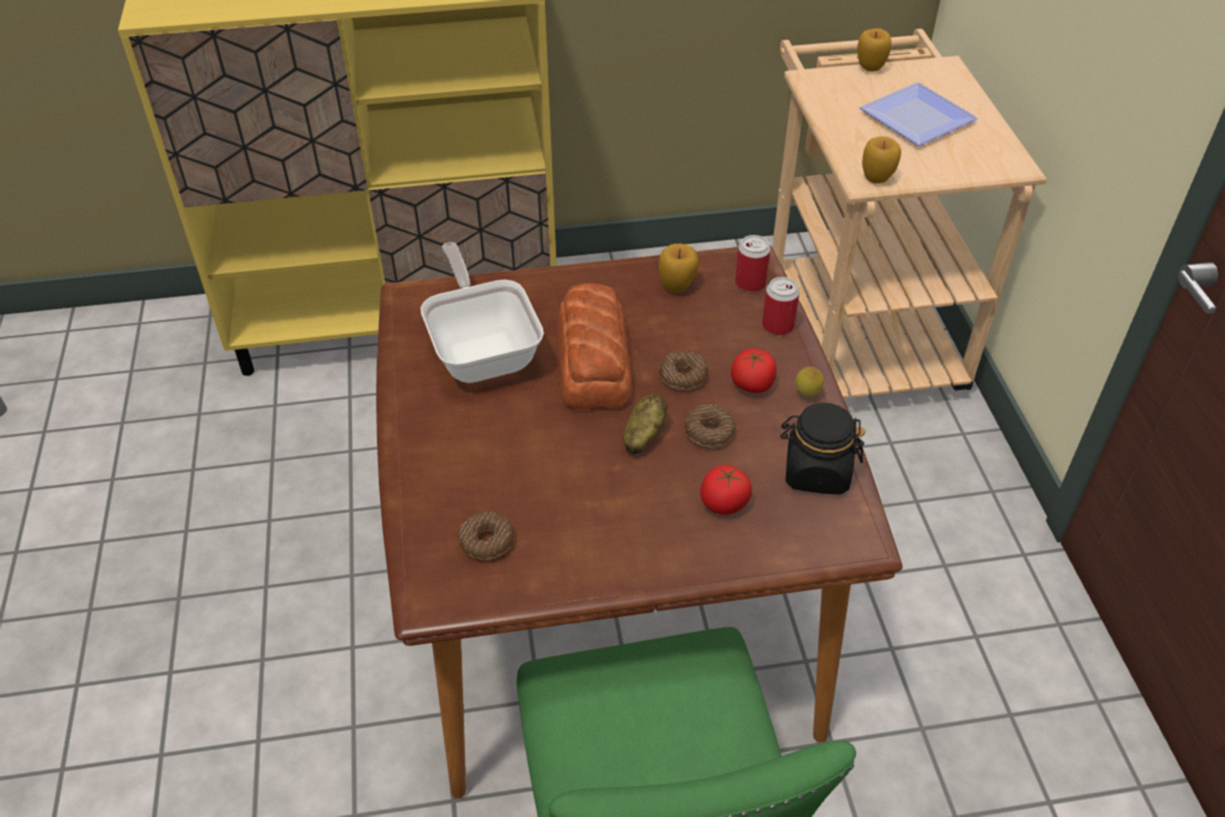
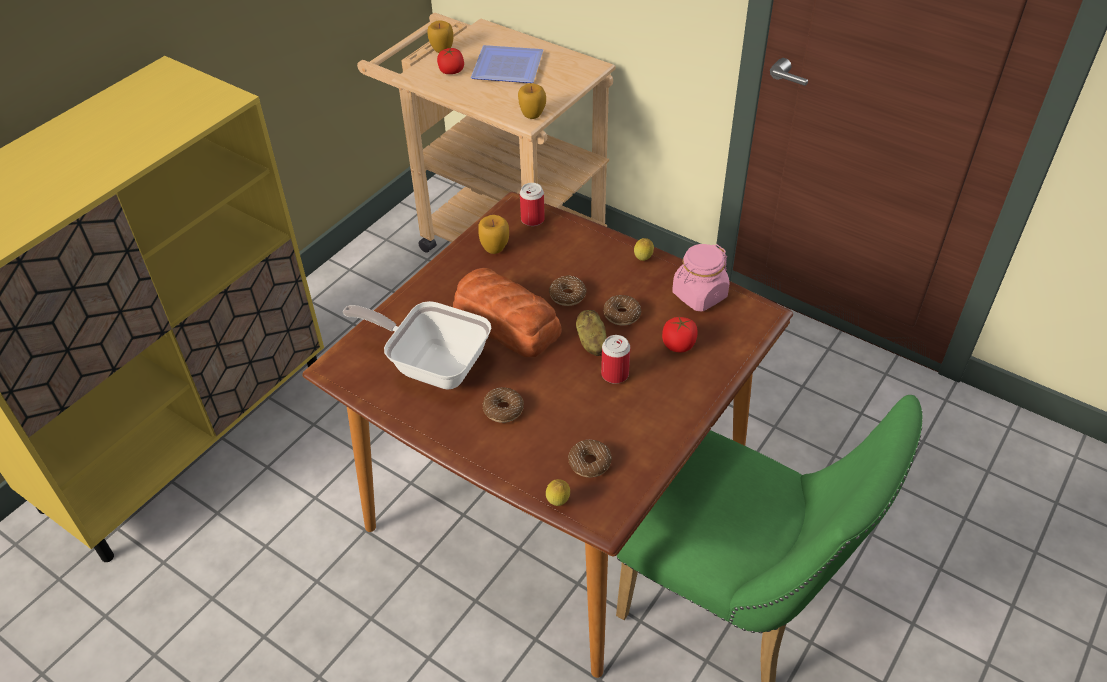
camera: 45 degrees left, 0 degrees up
(413, 552) = (558, 502): none -> lemon
(483, 434) = (503, 409): none -> donut
(752, 384) = (608, 273): tomato -> tomato (451, 71)
(778, 326) = (579, 233): can -> can (615, 374)
(816, 472) = (699, 295): black jar -> pink jar

